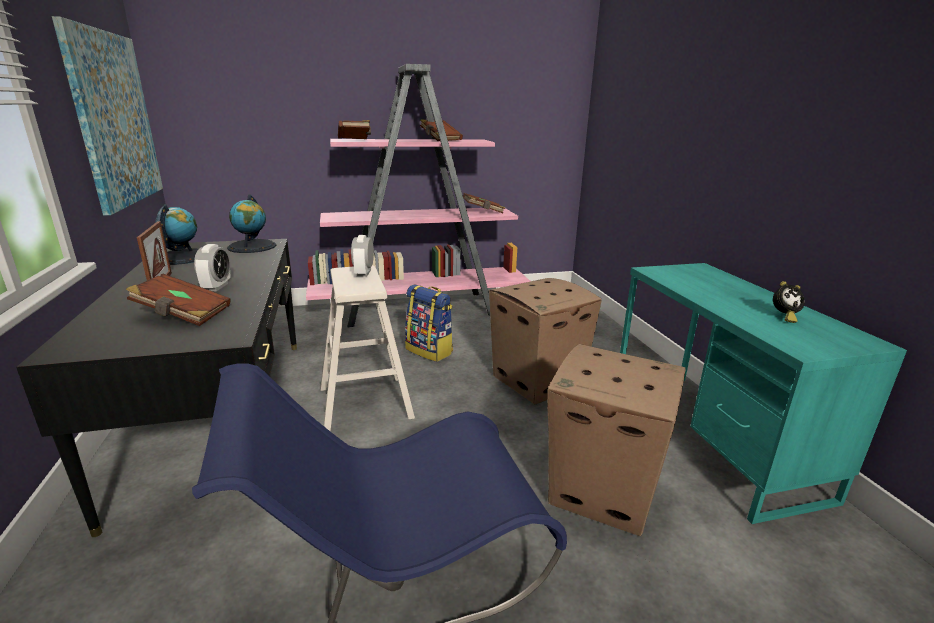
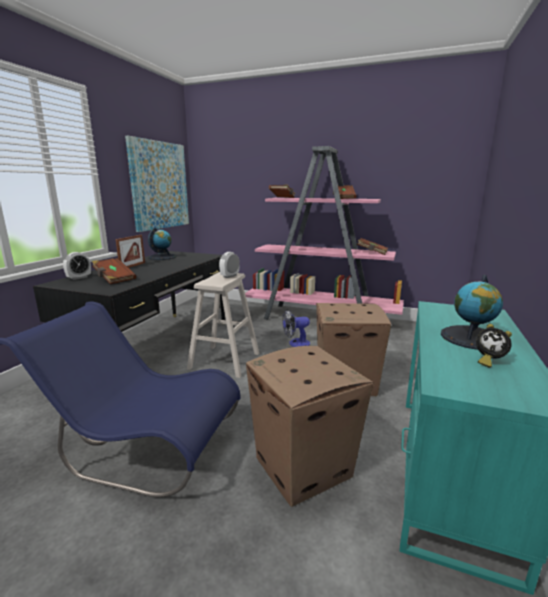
camera: 35 degrees right, 5 degrees down
(216, 287) = (149, 271): alarm clock -> alarm clock (79, 278)
(252, 246) = (200, 256): globe -> globe (471, 338)
(430, 351) = (295, 343): backpack -> fan

